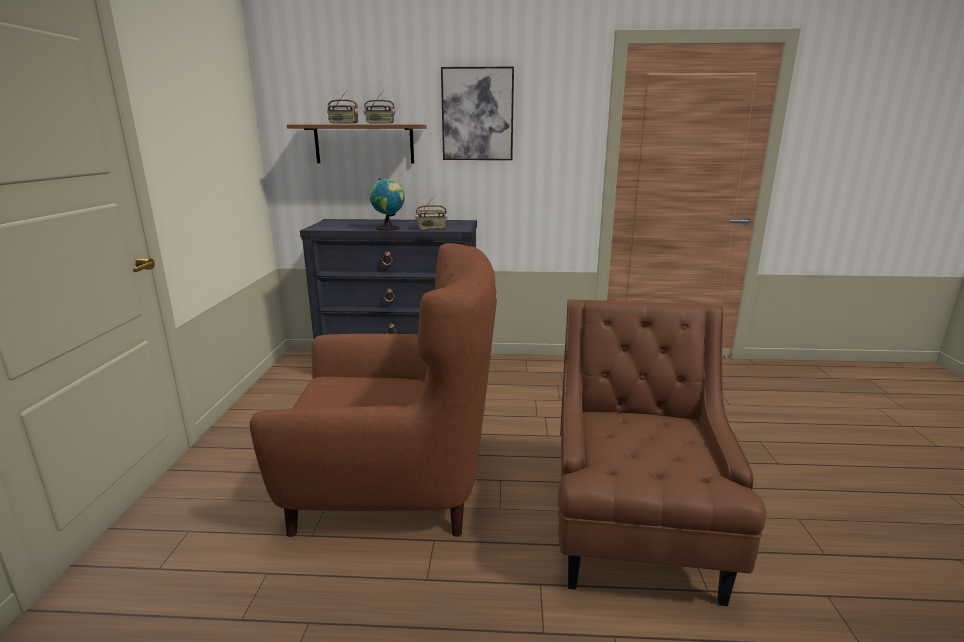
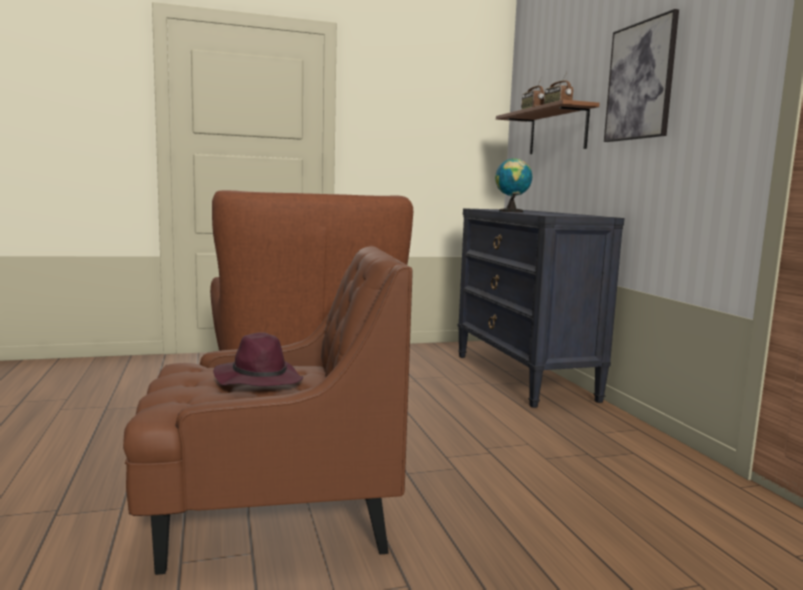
camera: 70 degrees right, 10 degrees down
(431, 228) = (535, 213): radio -> none
(657, 437) = (258, 380): none -> purple hat

